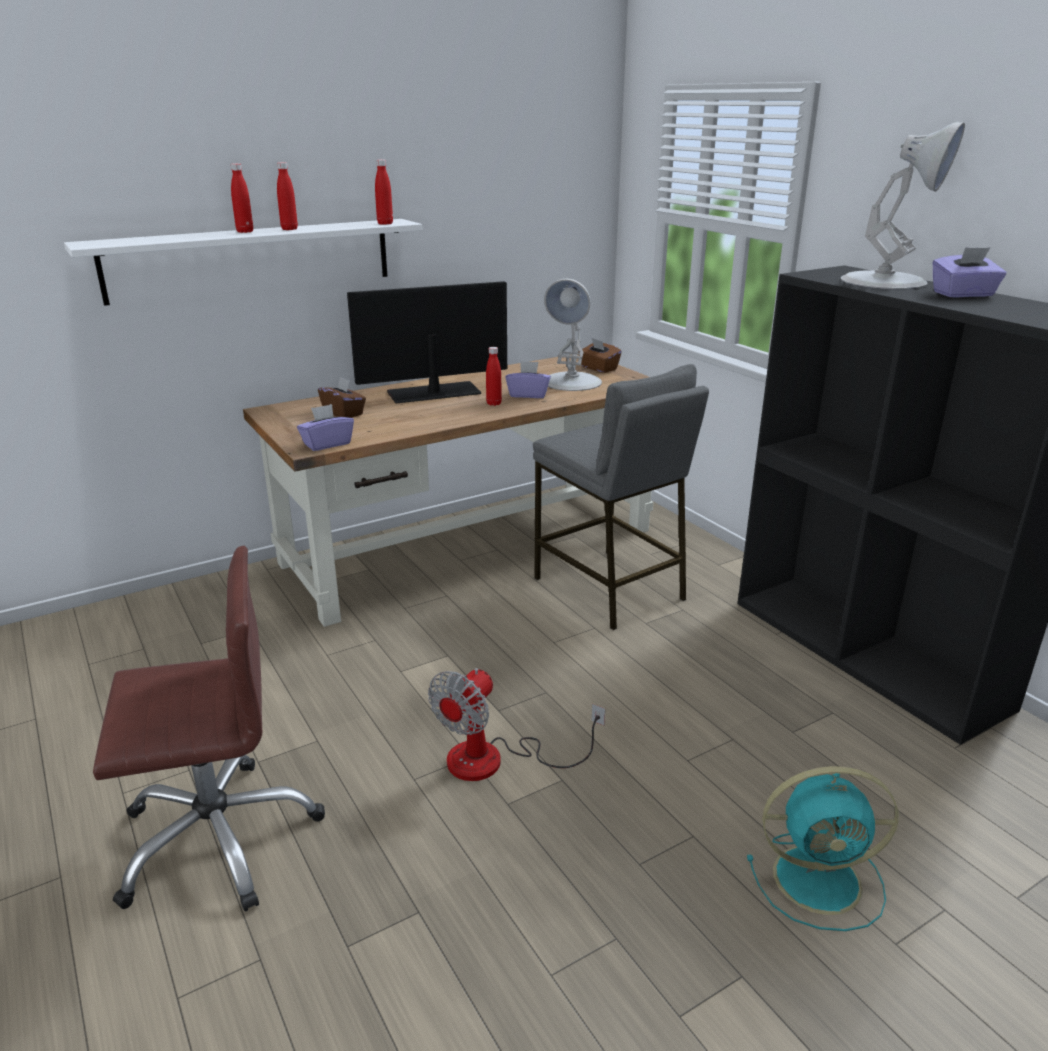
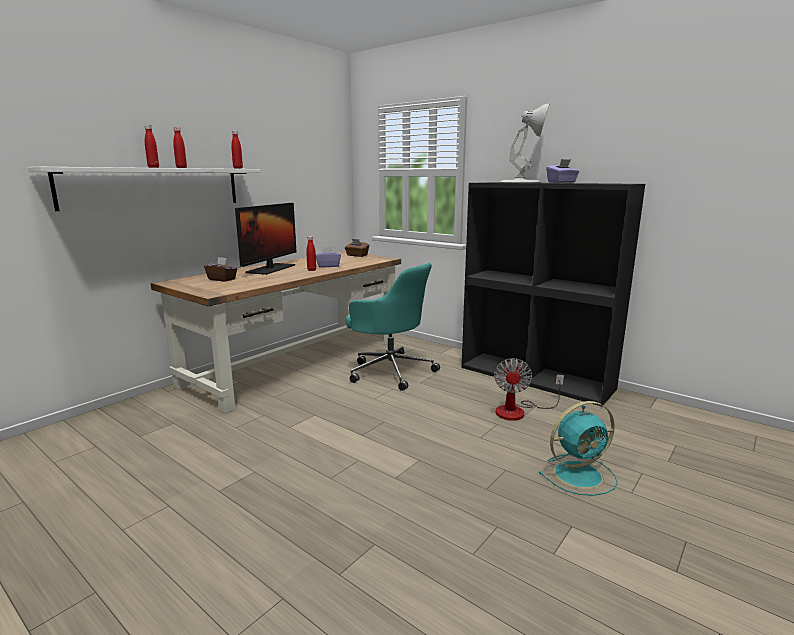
camera: 20 degrees left, 10 degrees down
(218, 837) = (212, 538): brown office chair -> none
(327, 444) = (224, 291): purple tissue box -> none
(434, 393) = (271, 269): monitor -> monitor turned 150 degrees clockwise
(495, 760) = (374, 459): fan -> fan (518, 411)
(571, 382) = (347, 260): white table lamp -> none
(609, 588) = (390, 371): grey stool -> turquoise office chair

